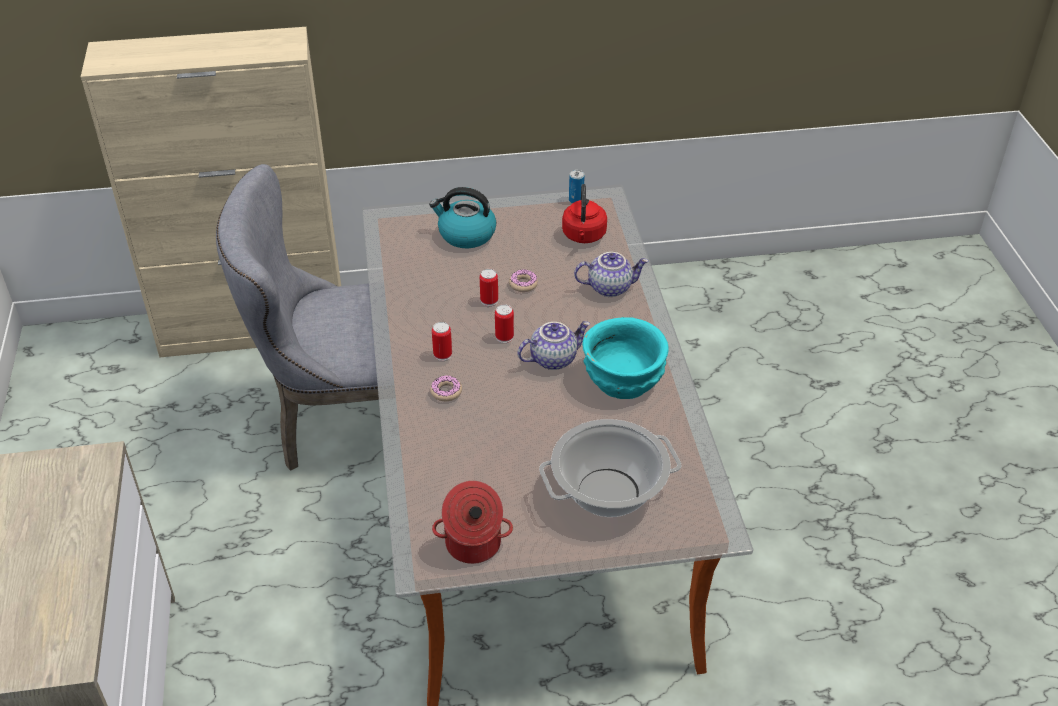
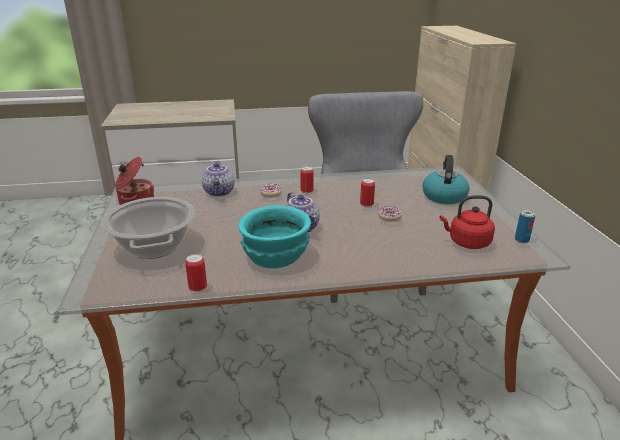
camera: 90 degrees right, 15 degrees down
(504, 337) = (326, 210): can -> can (198, 288)
(610, 287) = (397, 253): teapot -> teapot (220, 192)

